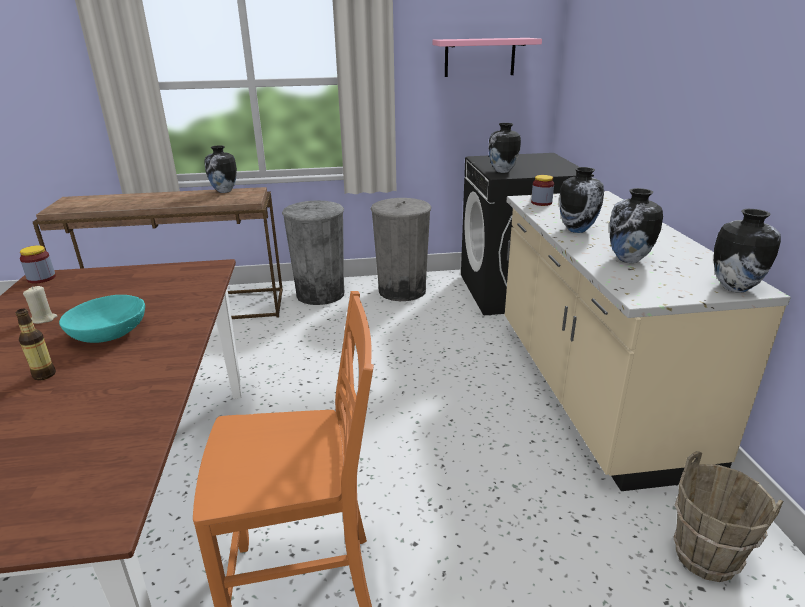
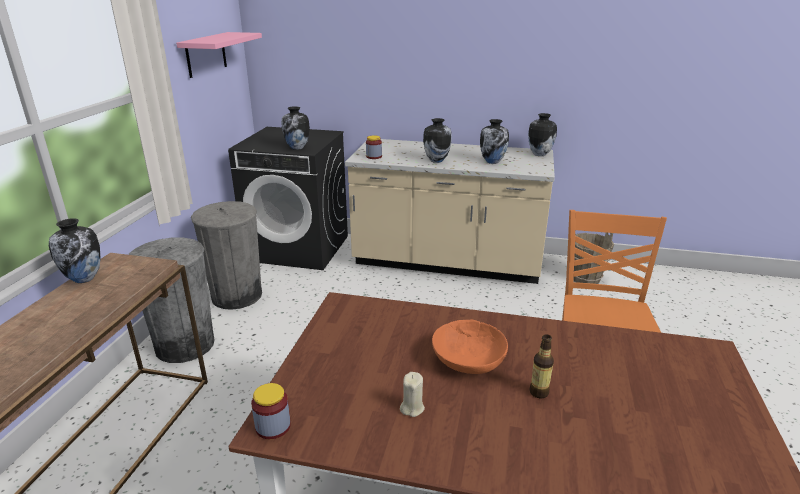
camera: 70 degrees left, 0 degrees up
(109, 332) = (467, 361): turquoise bowl -> orange bowl

